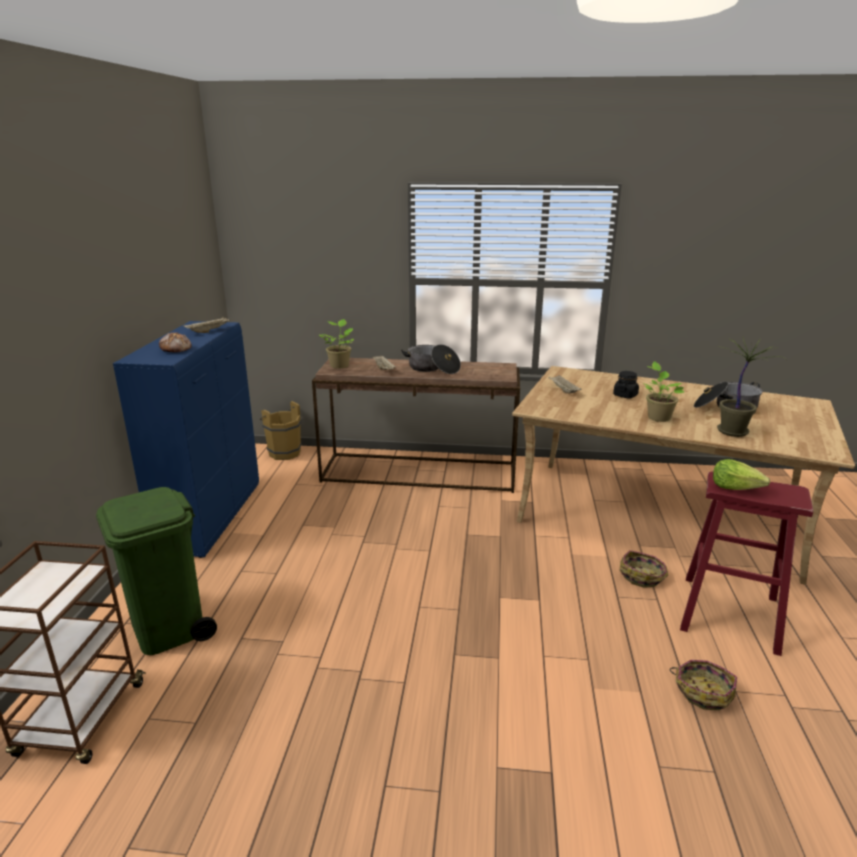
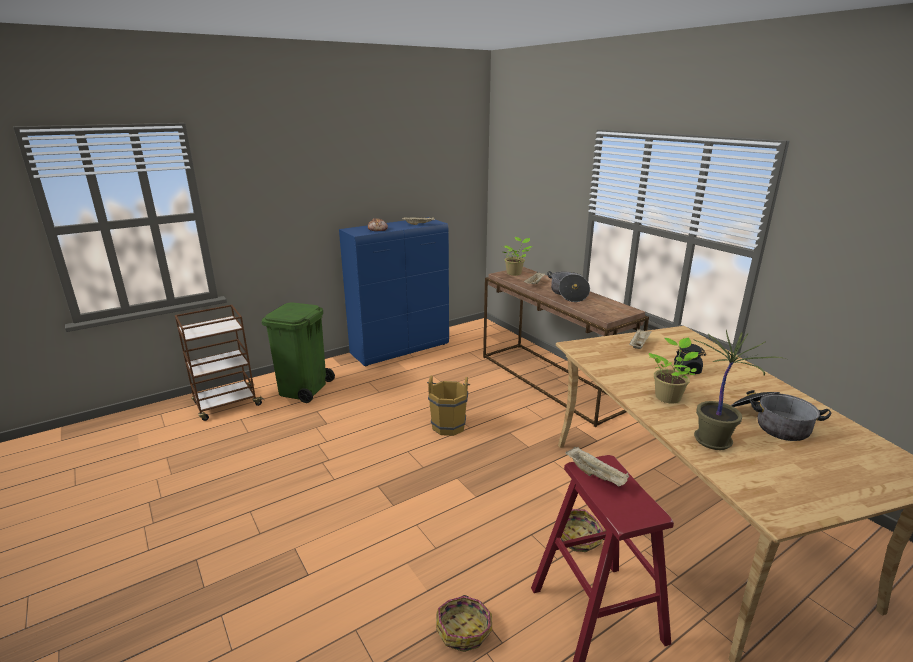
camera: 50 degrees right, 0 degrees up
(283, 452) = (494, 332): brown bucket -> brown bucket (449, 424)
(735, 487) = (596, 475): lettuce -> beige tray

